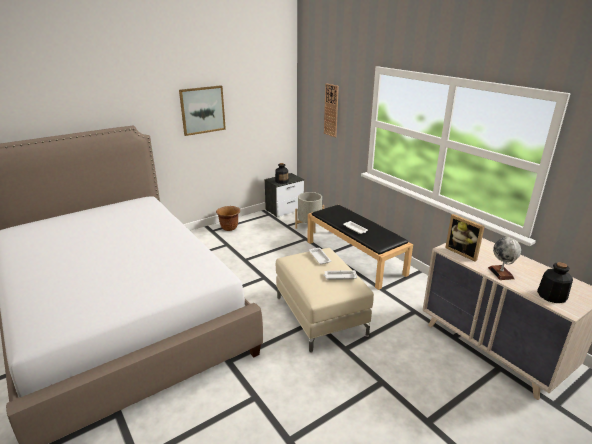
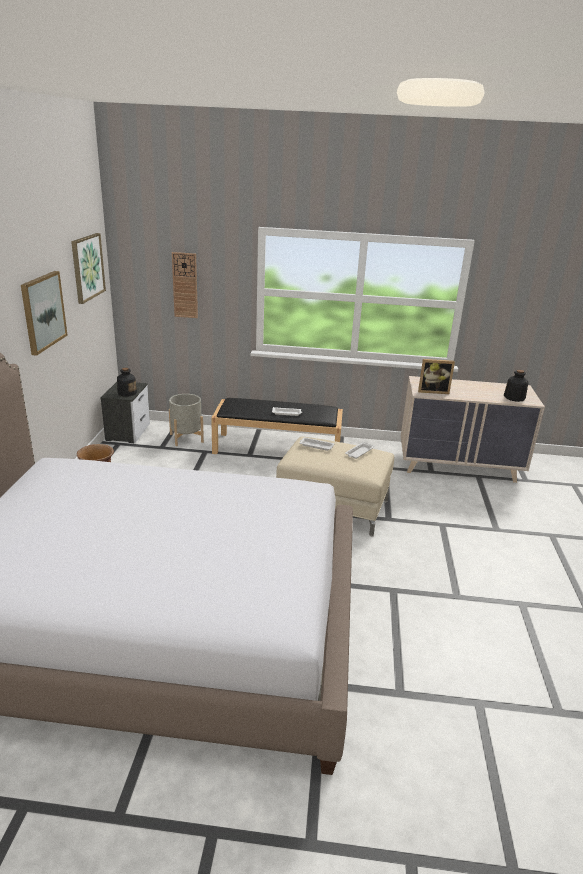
camera: 50 degrees left, 0 degrees up
(265, 88) = (87, 267): none -> picture
(501, 273) = (473, 395): globe -> none

